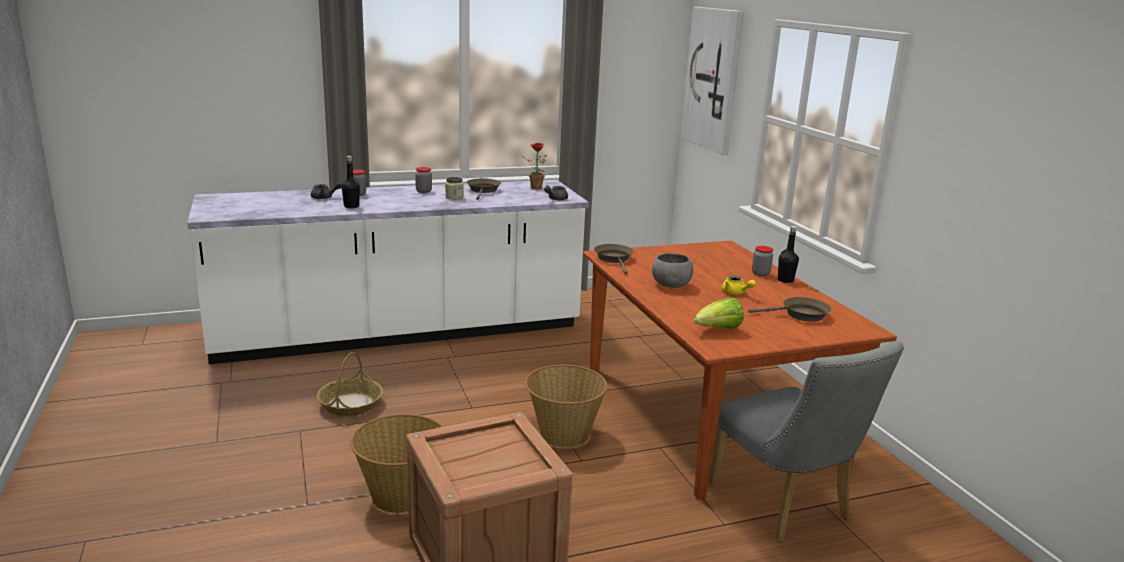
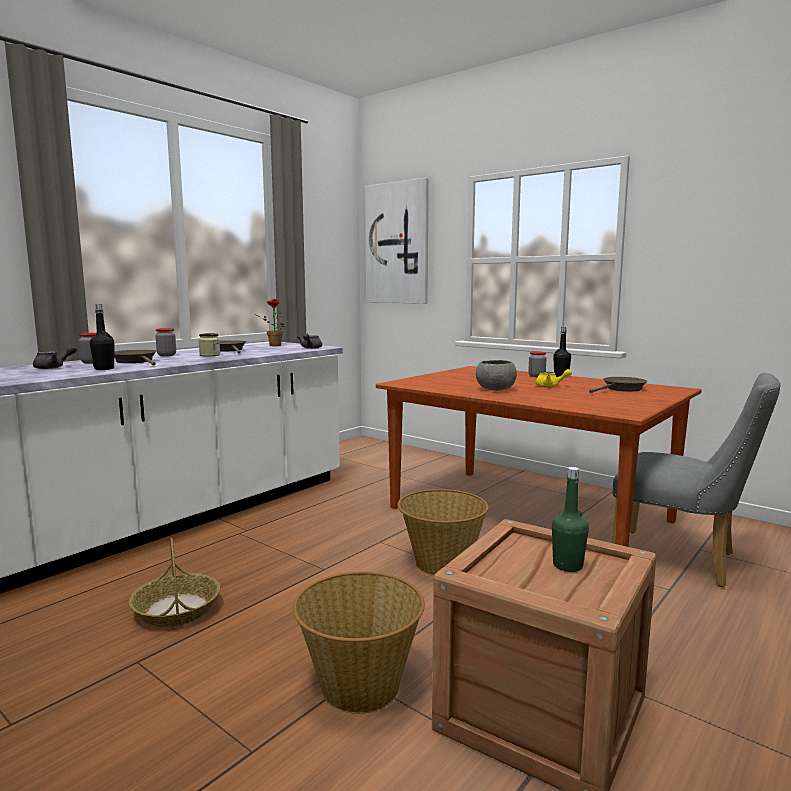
camera: 30 degrees left, 10 degrees down
(501, 459) = (567, 566): none -> green bottle
(614, 259) = (414, 384): brown frying pan -> brown frying pan (136, 361)
(718, 330) = (598, 404): lettuce -> none

